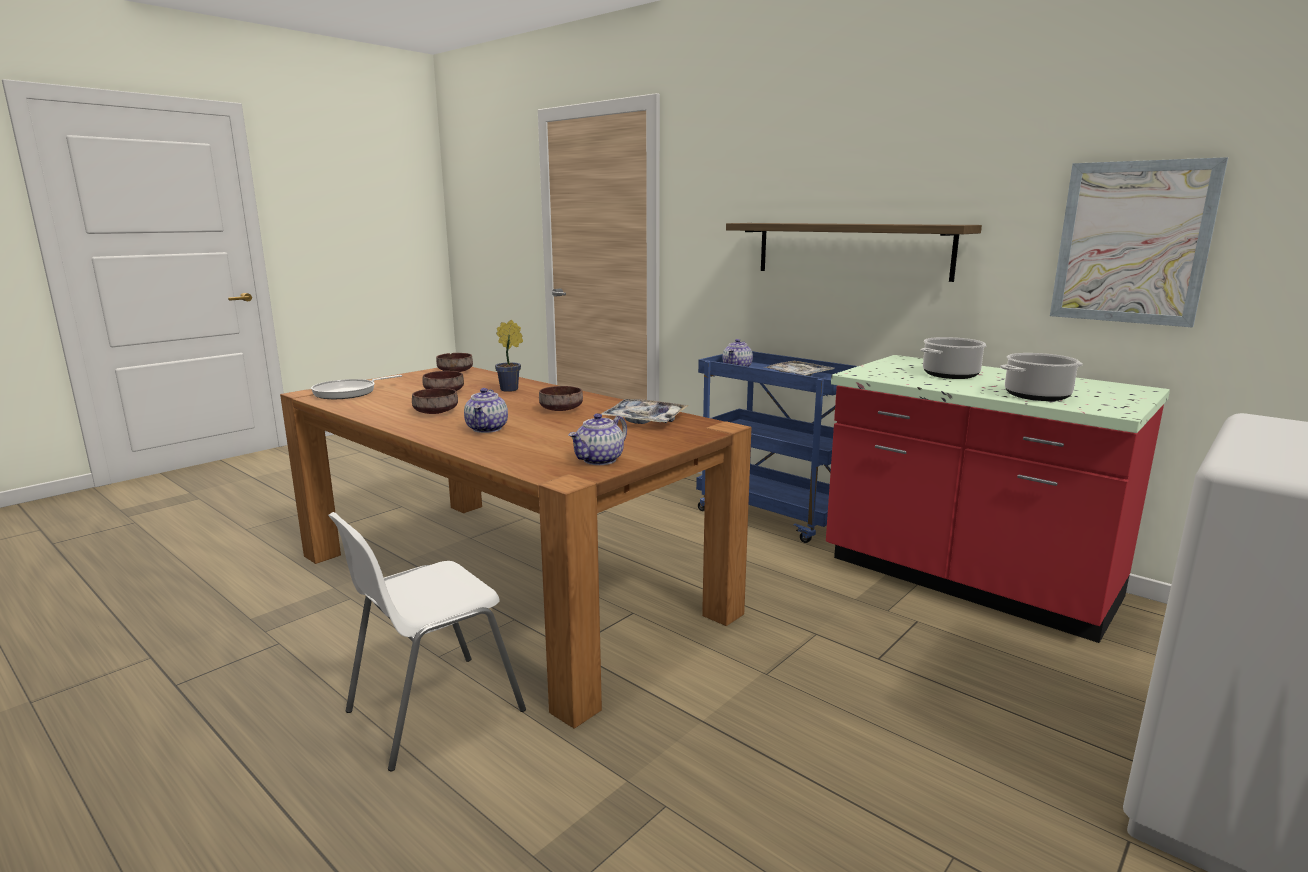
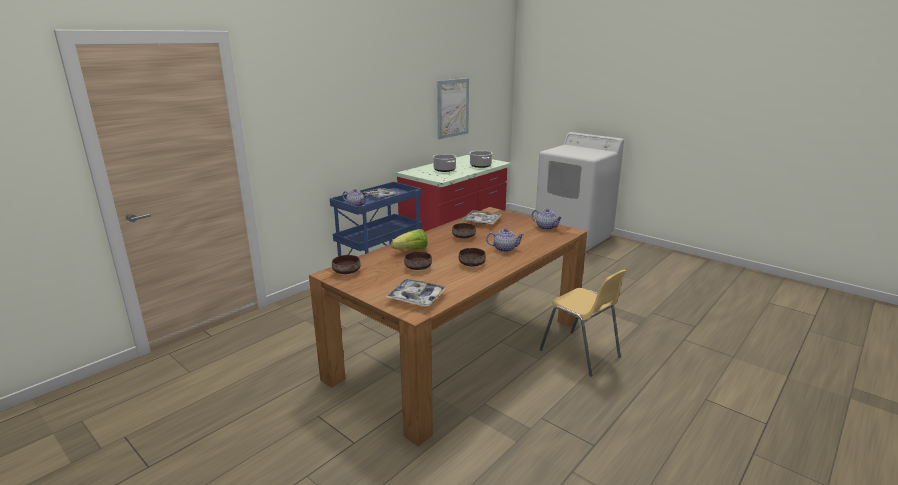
camera: 90 degrees left, 5 degrees up
(349, 392) = (416, 298): frying pan -> tray
(432, 710) = (580, 353): white chair -> yellow chair
(511, 389) = (411, 250): potted plant -> lettuce
(851, 250) = (370, 127): shelf -> none

